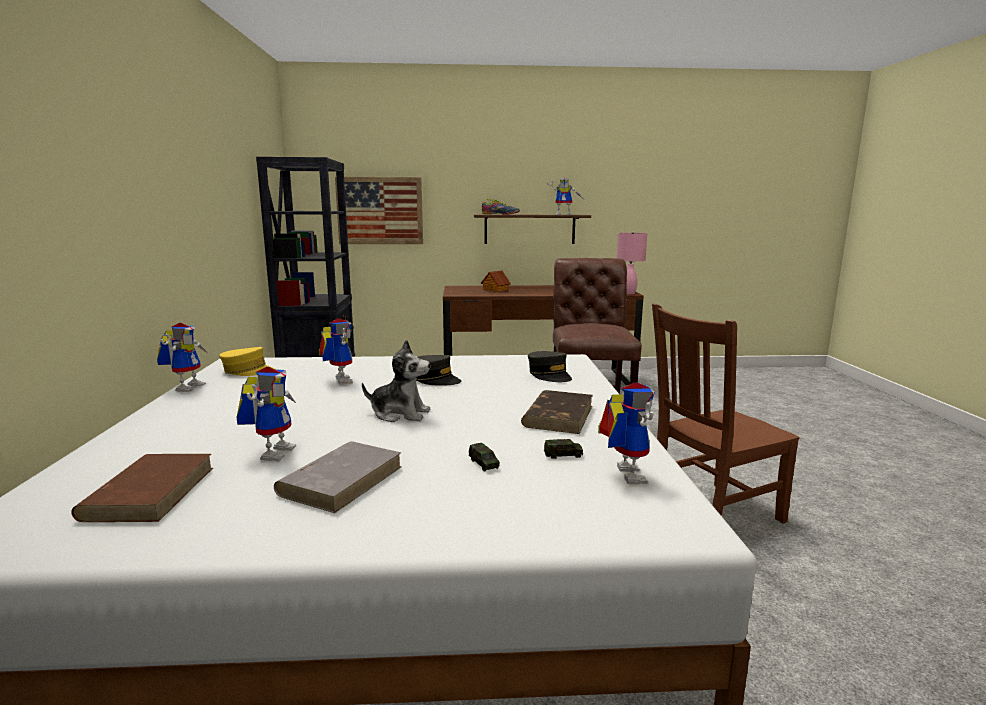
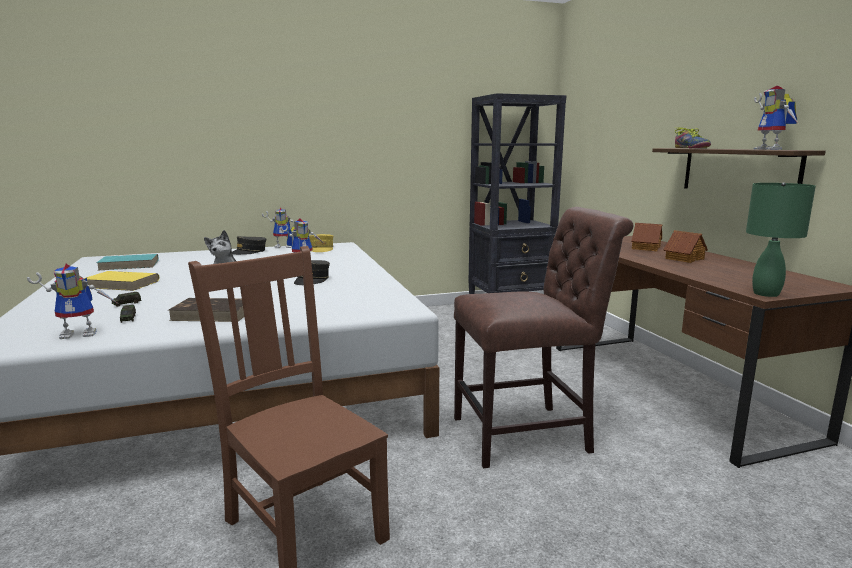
camera: 75 degrees right, 0 degrees up
(150, 492) = (130, 265): brown book -> turquoise book
(274, 451) = (170, 271): toy robot -> none
(342, 480) = (122, 284): grey book -> yellow book
(380, 211) = (604, 143): picture -> none
(536, 290) = (684, 258): none -> toy house
(549, 375) = (336, 306): grey cap -> grey cap (249, 252)
(628, 293) = (765, 293): pink table lamp -> green table lamp

